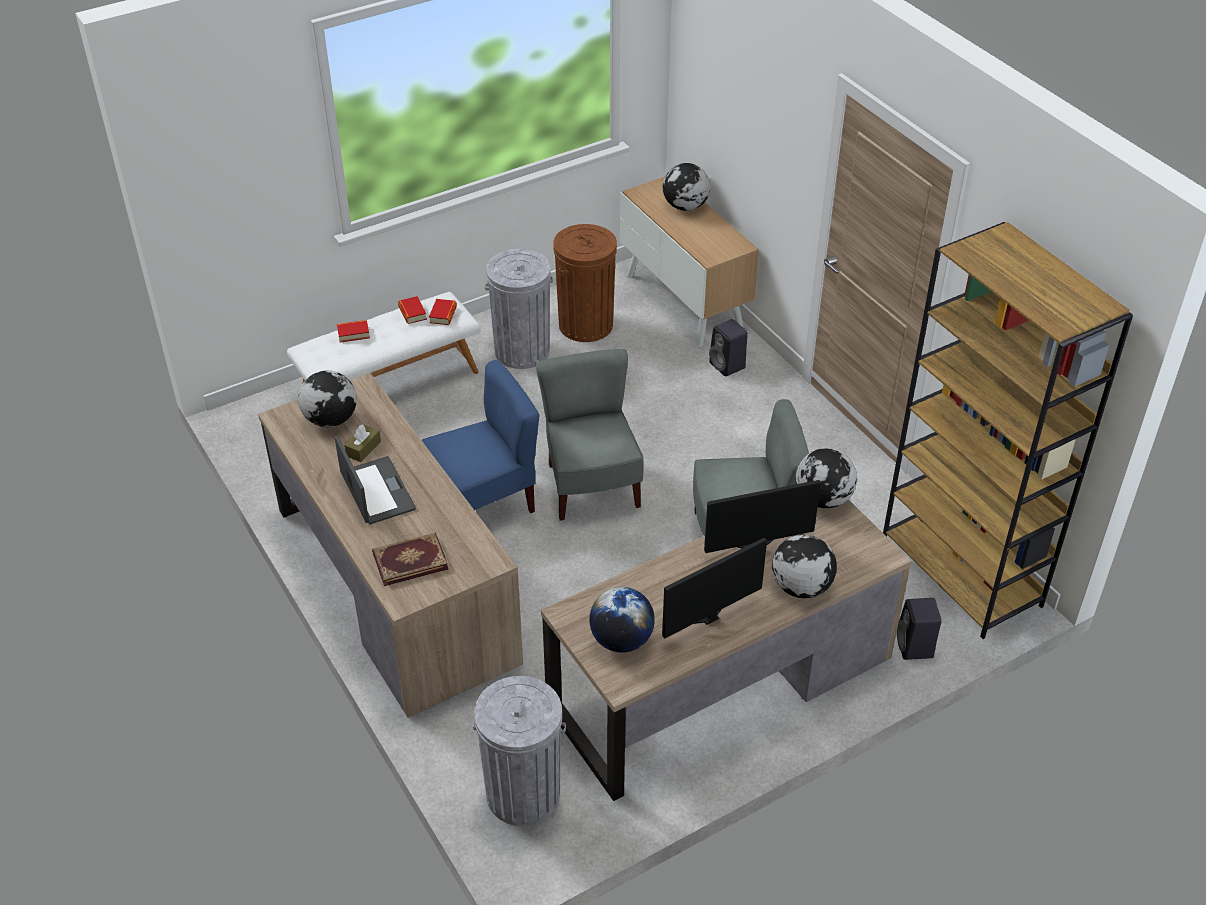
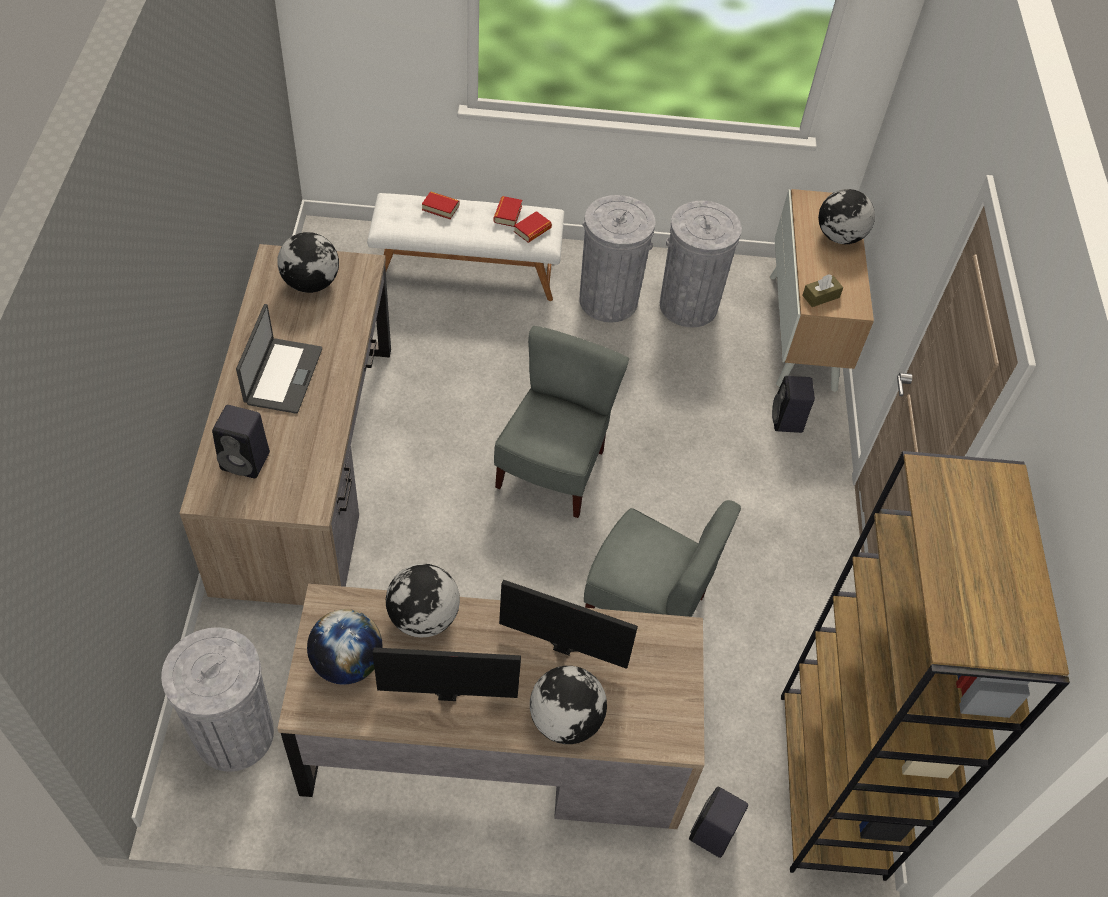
camera: 30 degrees right, 10 degrees up
(363, 449) = (311, 327): brown tissue box -> brown tissue box (820, 296)
(410, 560) = (247, 461): book -> black speaker
(483, 503) = (445, 430): blue chair -> none
(585, 325) = (688, 305): brown trash can -> grey trash can
(823, 499) = (676, 637): globe -> globe (423, 618)

